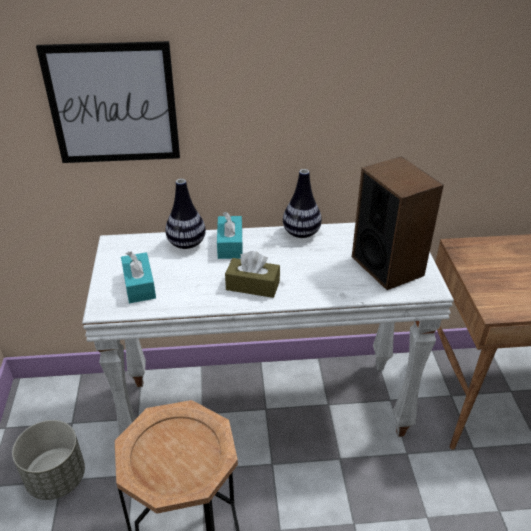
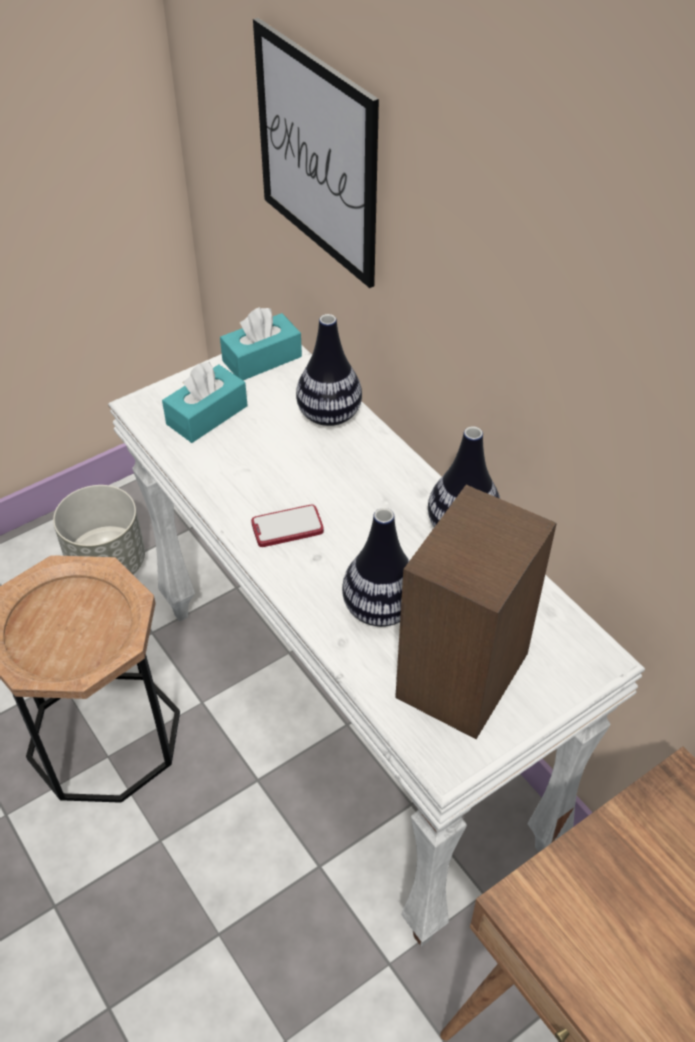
camera: 60 degrees right, 10 degrees up
(230, 245) = (363, 460): turquoise tissue box -> turquoise tissue box (262, 359)
(252, 285) = (287, 527): brown tissue box -> phone
(330, 275) = (380, 608): none -> vase

